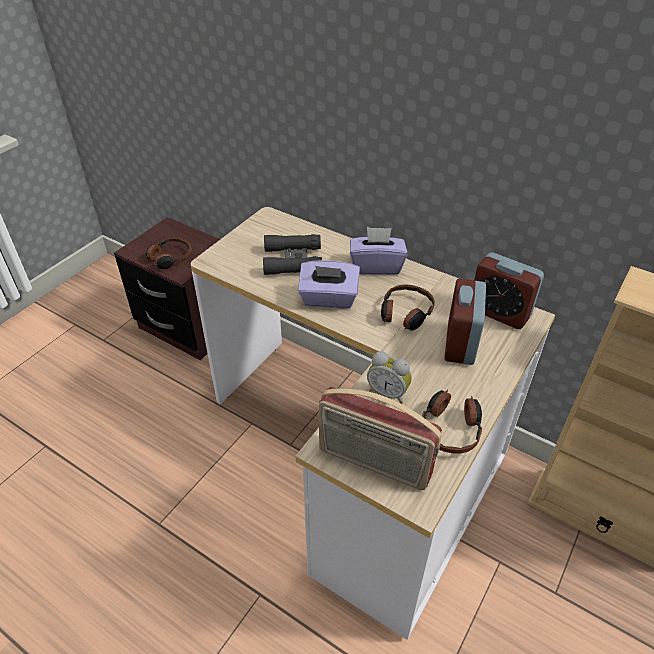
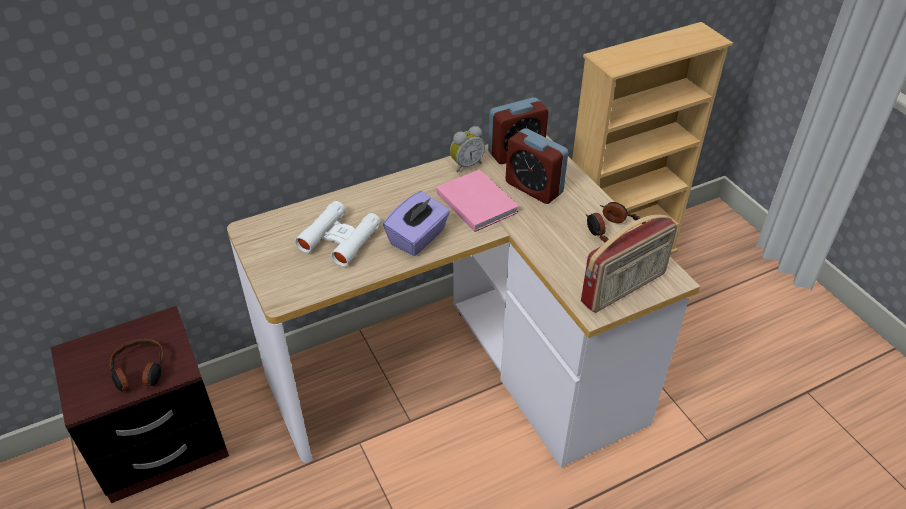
camera: 60 degrees left, 0 degrees up
(293, 260) = (340, 239): black binoculars -> white binoculars
(376, 266) = (399, 190): purple tissue box -> none
(388, 392) = (558, 250): alarm clock -> alarm clock (466, 165)
(405, 314) = (476, 201): headphones -> pink book

